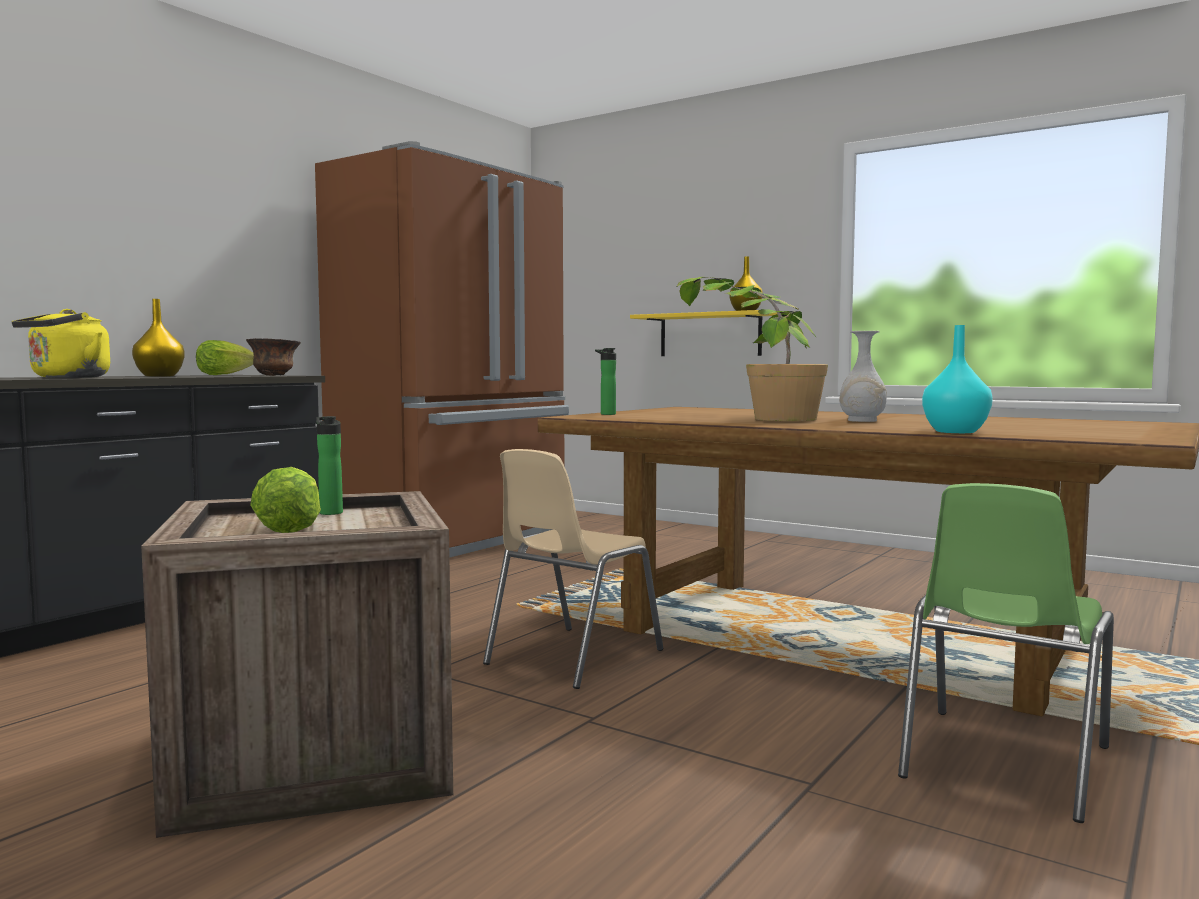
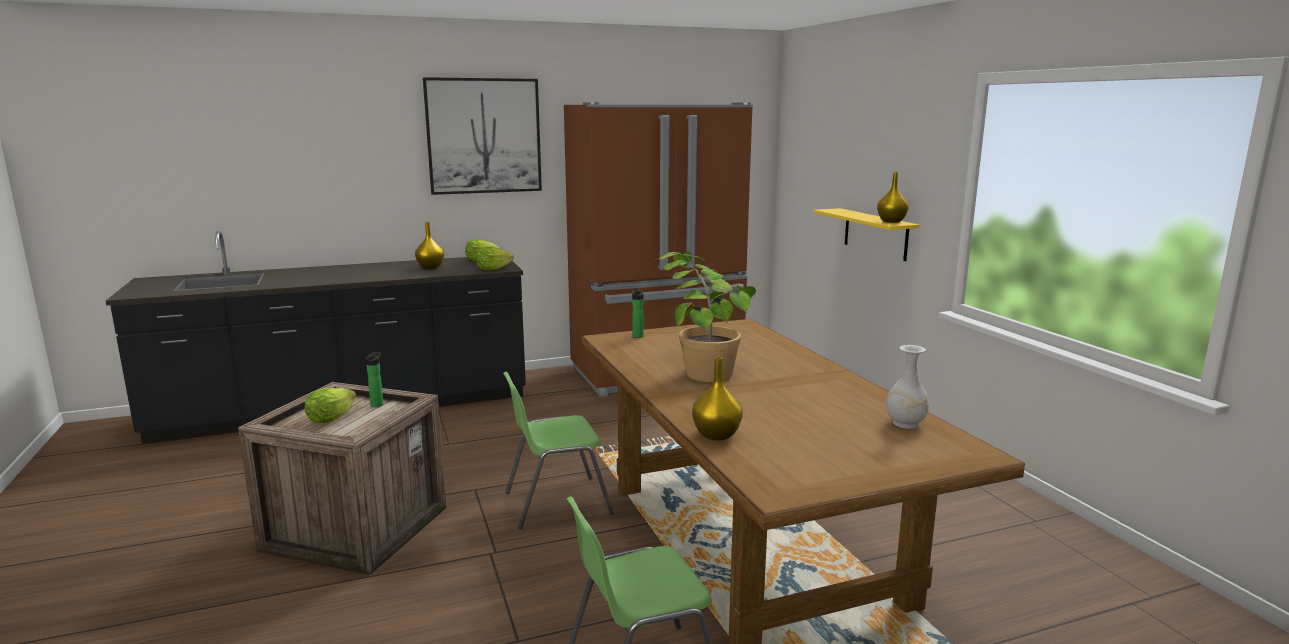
camera: 35 degrees right, 10 degrees up
(67, 377) = (371, 273): yellow kettle -> none
(205, 189) = (484, 136): none -> picture
(274, 375) = (493, 269): brown bowl -> lettuce
(571, 657) = (555, 502): beige chair -> green chair
(862, 421) = (749, 390): white vase -> white vase (905, 424)
(954, 432) = (716, 434): turquoise vase -> yellow vase

